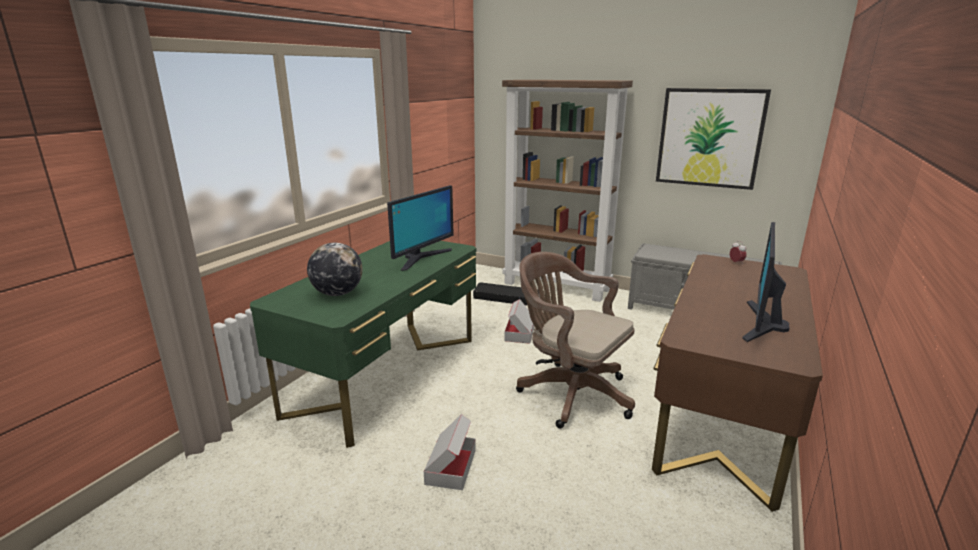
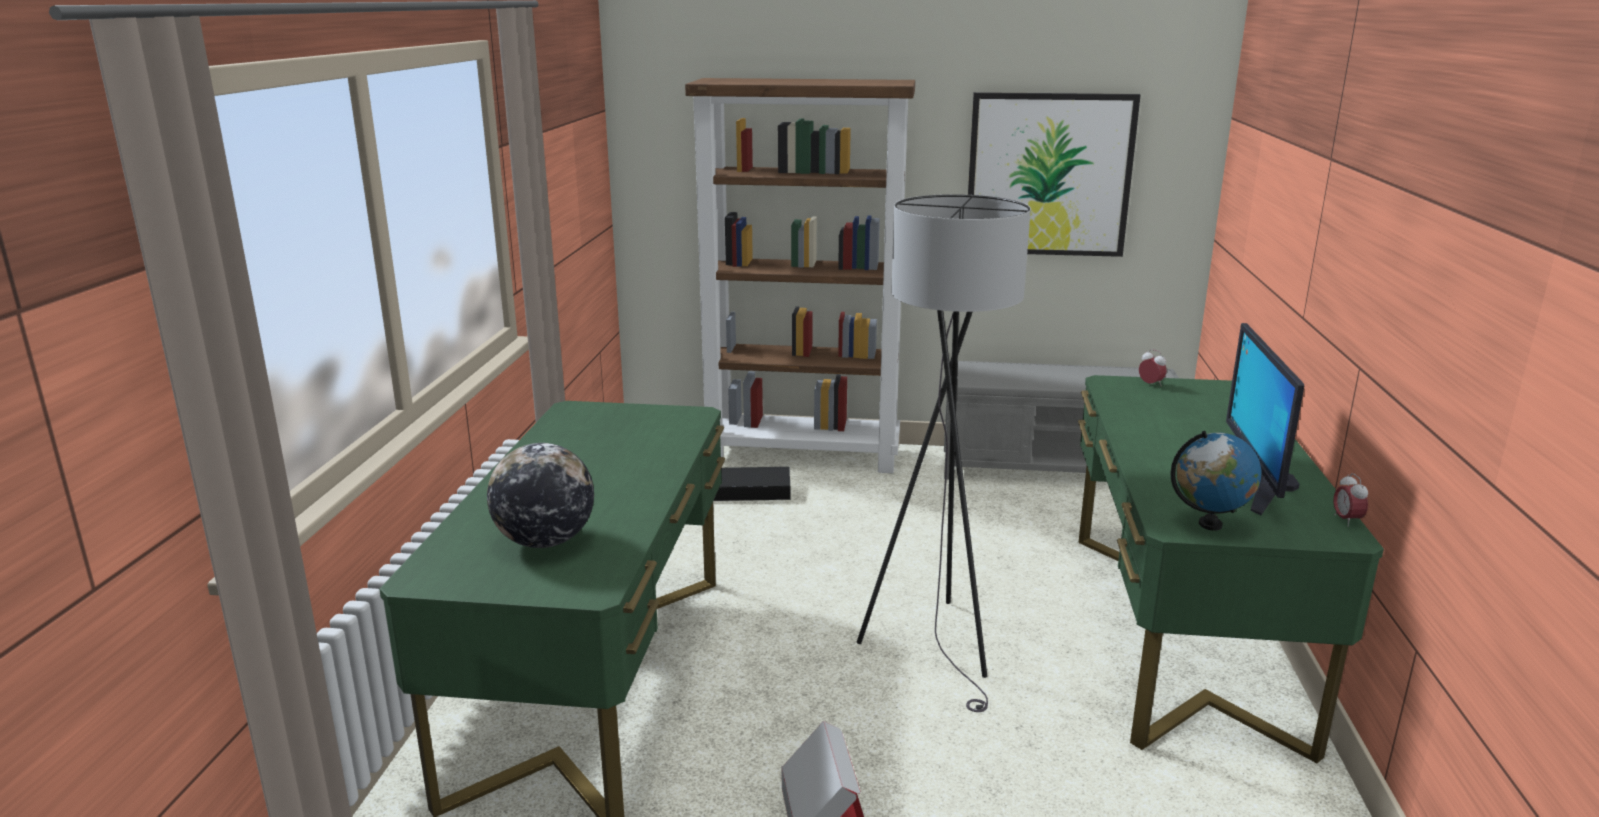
camera: 20 degrees left, 0 degrees up
(421, 258) = (638, 445): monitor -> none
(519, 333) = (792, 555): cardboard box -> none
(570, 392) = (939, 645): brown office chair -> grey floor lamp
(707, 342) = (1210, 524): none -> globe
(723, 415) = (1180, 632): brown desk -> green desk
(808, 354) = (1346, 520): none -> alarm clock

